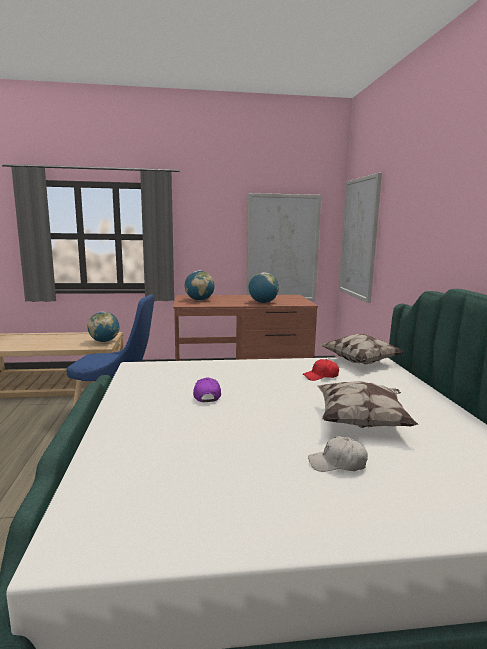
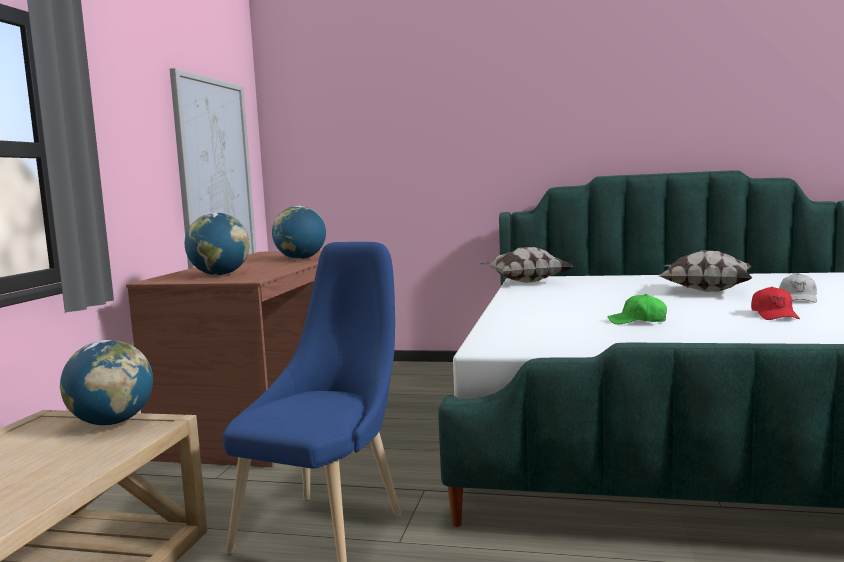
camera: 70 degrees left, 5 degrees down
(207, 396) = (637, 321): purple cap -> green cap
(321, 376) = (573, 292): red cap -> red cap (774, 315)
(359, 238) = (330, 152): picture -> none

